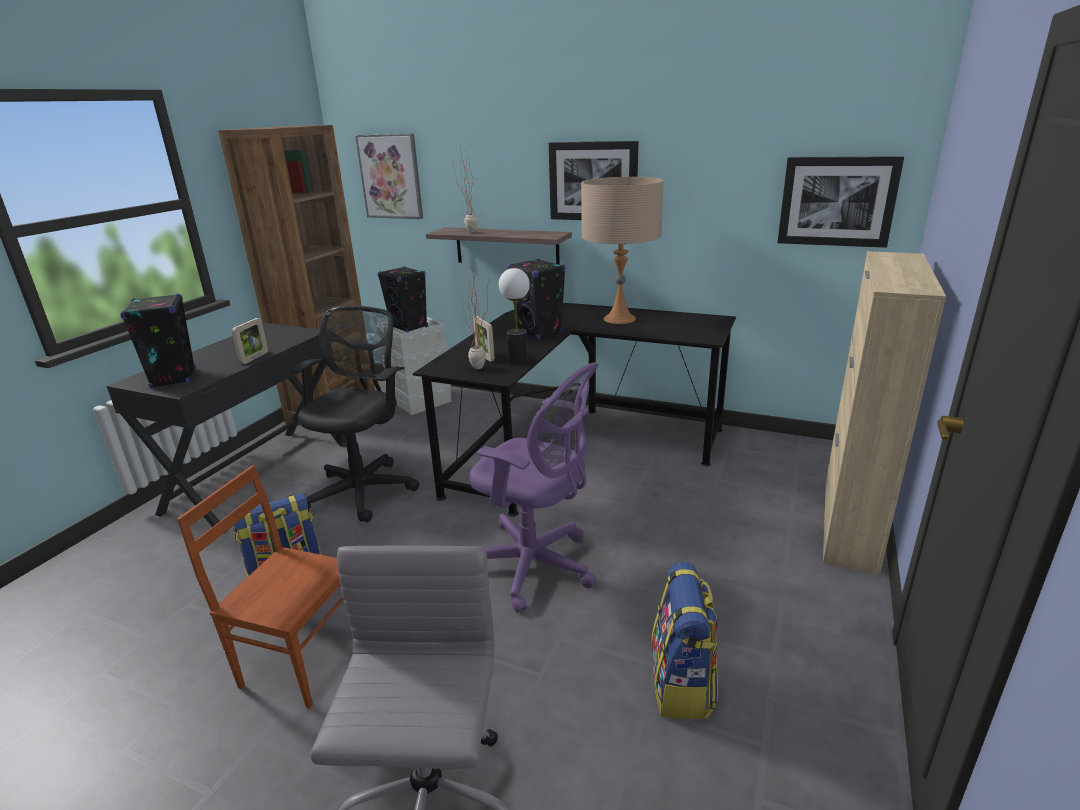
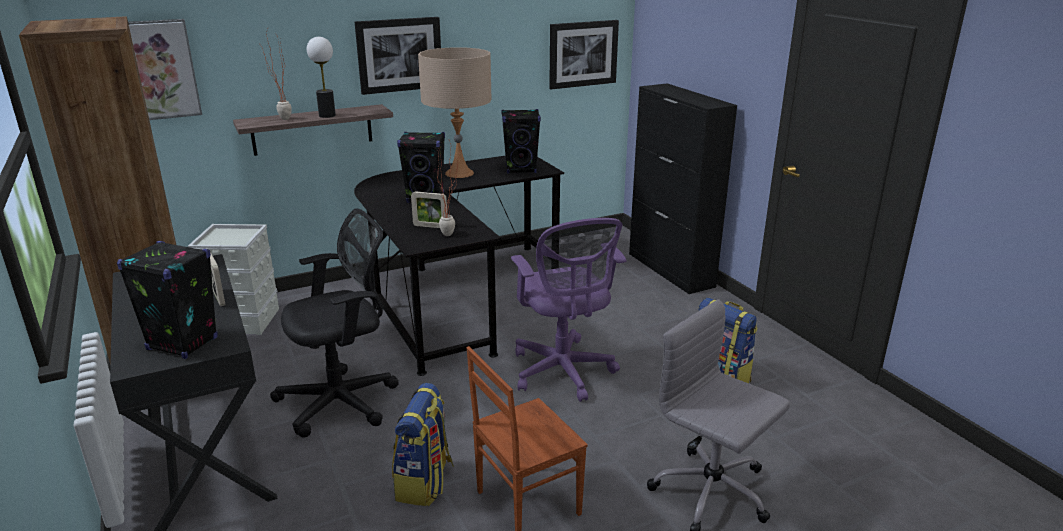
camera: 50 degrees left, 0 degrees up
(364, 490) = (343, 401): black office chair -> black office chair turned 90 degrees clockwise
(409, 327) = (228, 238): black speaker -> black speaker (521, 169)
(518, 360) = (462, 220): table lamp -> table lamp (327, 115)
(535, 566) = (563, 373): purple office chair -> purple office chair turned 90 degrees clockwise
(849, 523) = (670, 270): beige cabinet -> black cabinet

